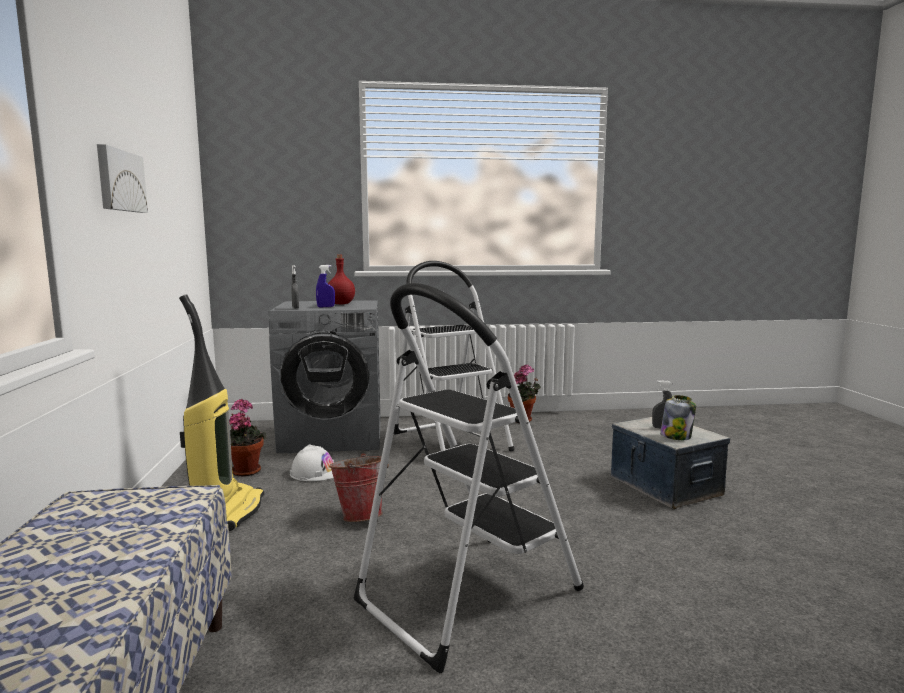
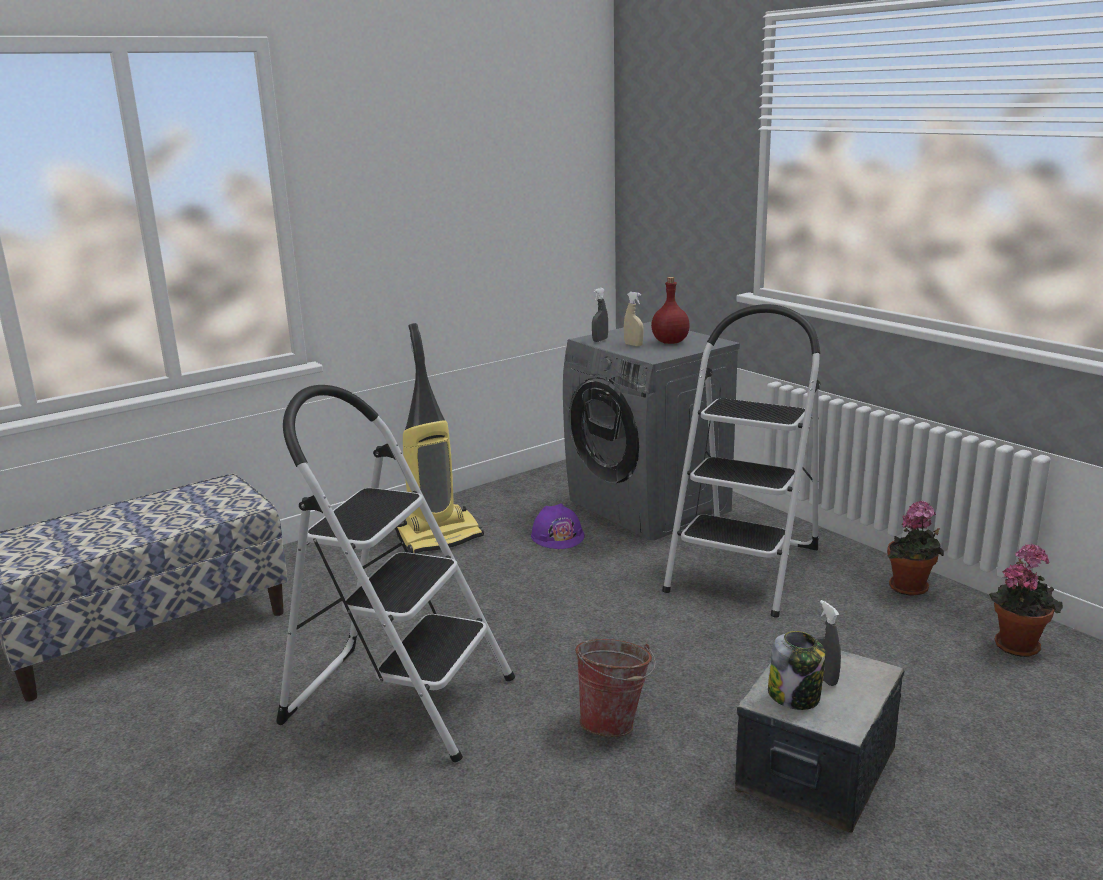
camera: 60 degrees right, 10 degrees up
(119, 181) = (405, 202): picture -> none
(245, 470) = (523, 506): potted plant -> potted plant (1017, 644)
(314, 472) = (557, 536): white hard hat -> purple hard hat
(326, 307) = (633, 345): blue spray bottle -> beige spray bottle
(361, 515) = (493, 595): bucket -> bucket (615, 722)

